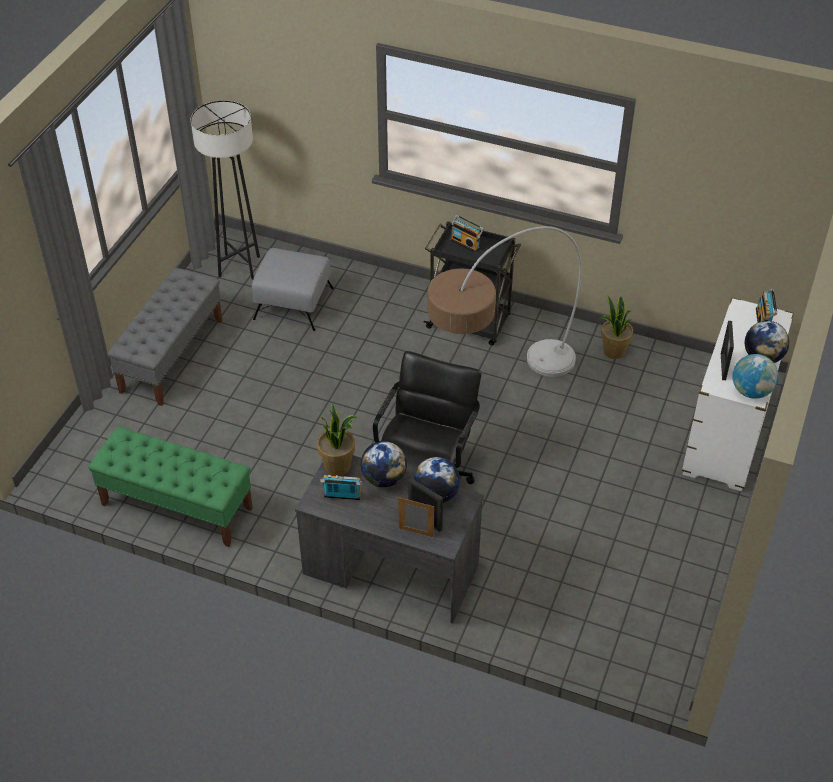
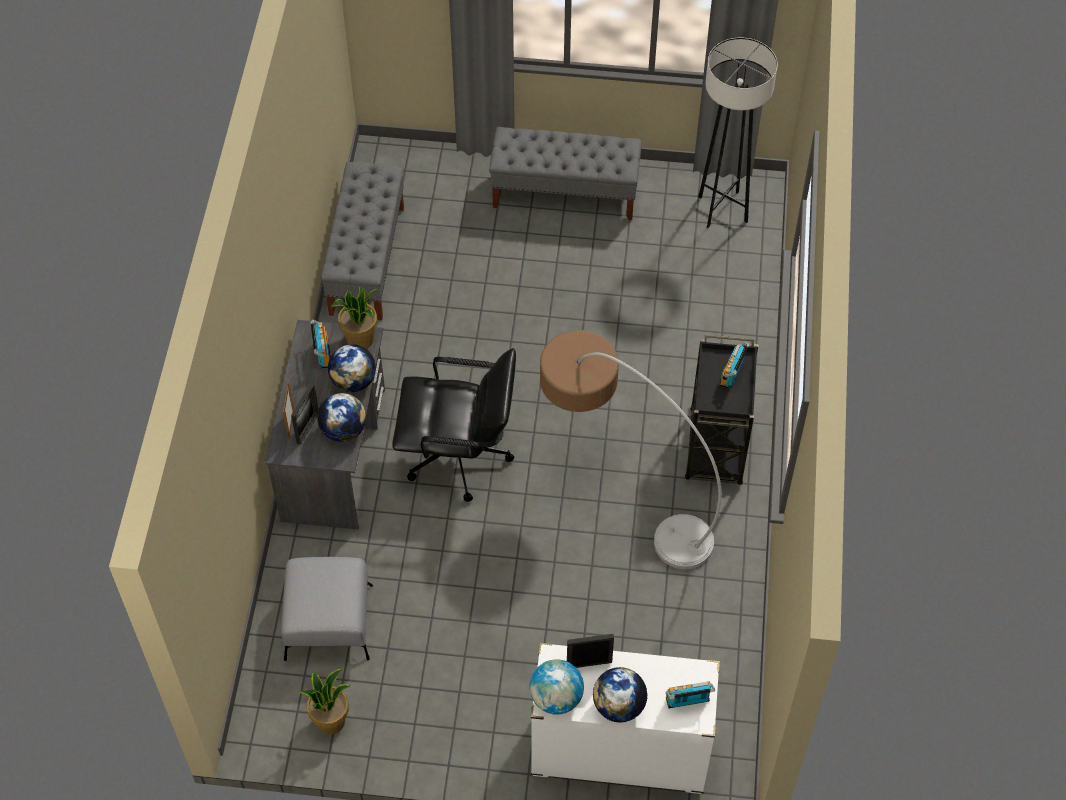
camera: 75 degrees right, 10 degrees up
(176, 506) = (367, 260): green bench -> grey bench
(293, 303) = (683, 274): grey ottoman -> grey ottoman (329, 621)
(613, 351) = (722, 607): potted plant -> potted plant (331, 720)

